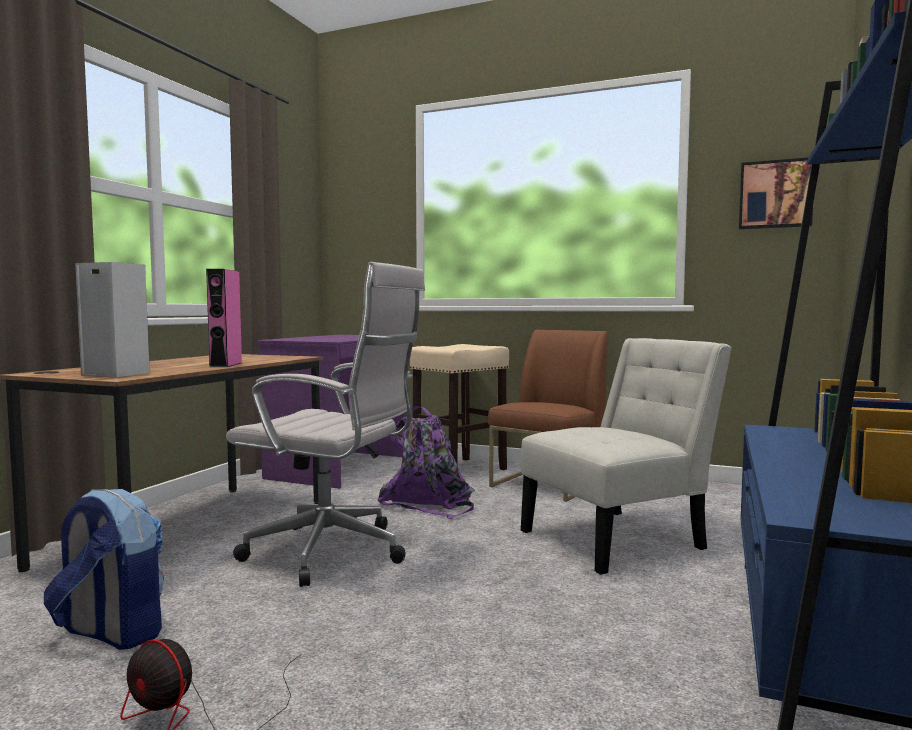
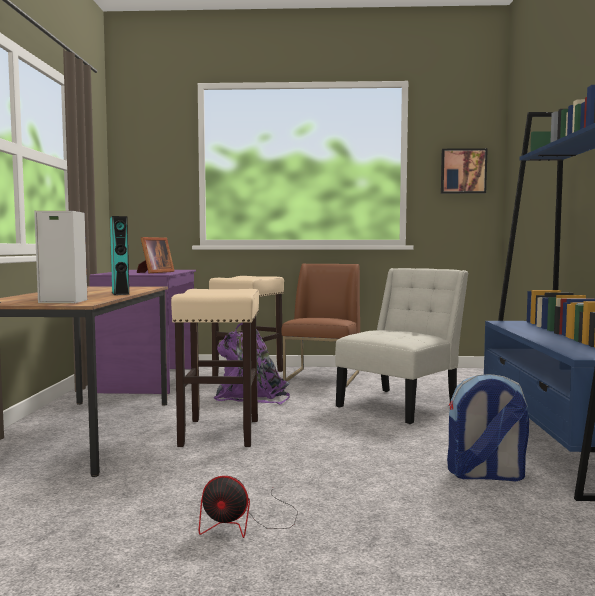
camera: 20 degrees left, 0 degrees up
(111, 632) = (116, 497): backpack -> backpack (485, 475)
(226, 365) = (120, 293): pink speaker -> turquoise speaker
(333, 553) = (220, 433): white office chair -> beige stool
(337, 338) = (154, 272): none -> picture frame

